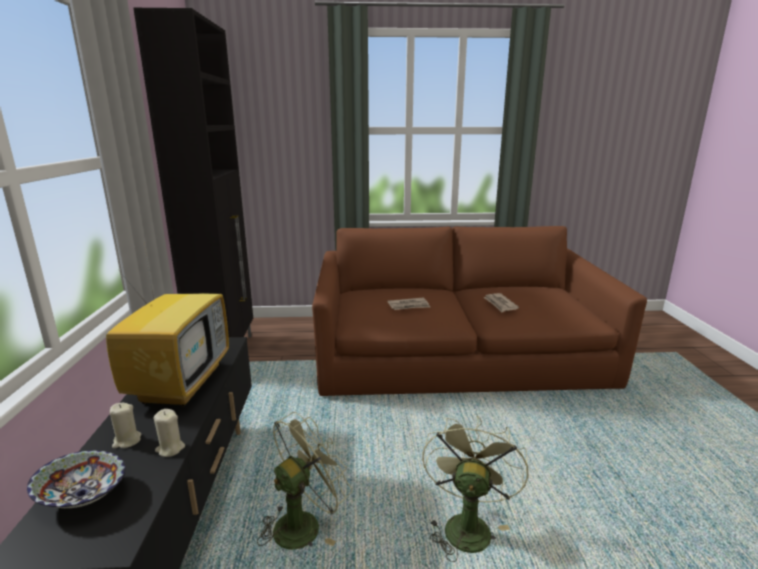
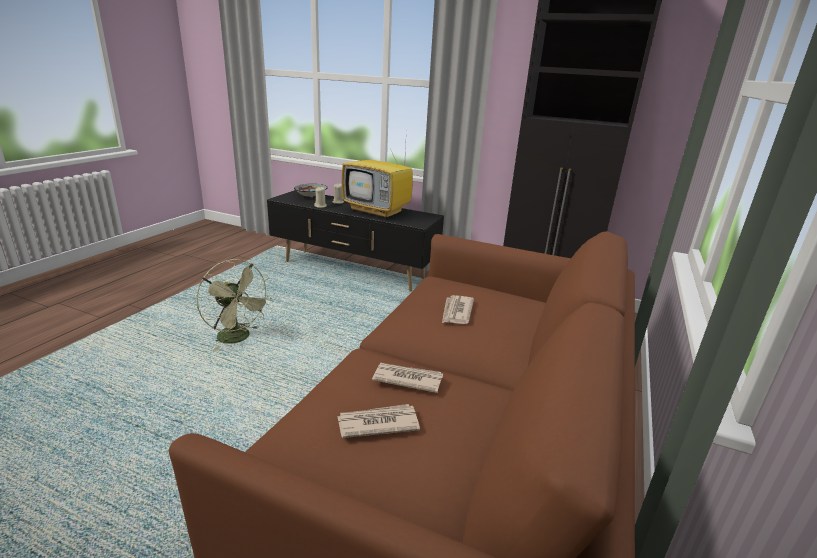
camera: 115 degrees right, 5 degrees up
(304, 523) = (310, 295): green fan -> none
(540, 302) = (377, 423): none -> newspaper

